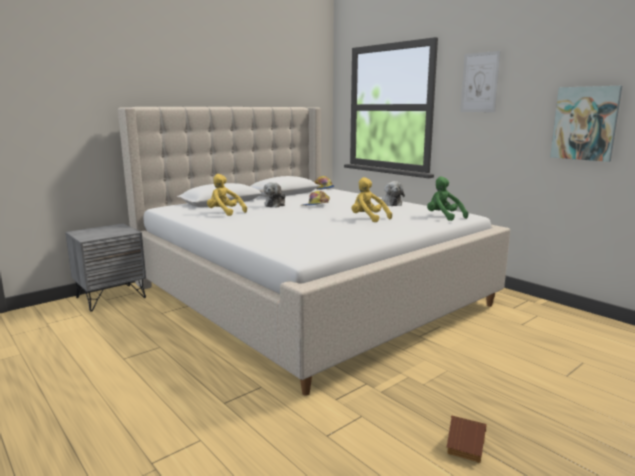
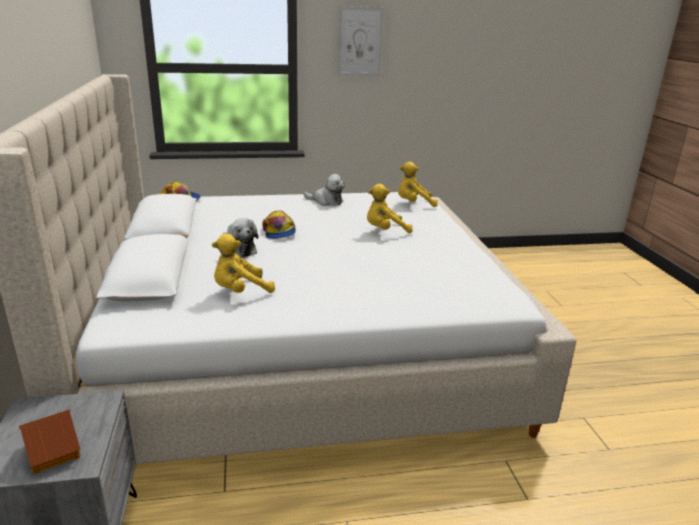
camera: 60 degrees left, 10 degrees up
(443, 217) = (414, 204): green plush toy -> yellow plush toy
(465, 447) = (641, 388): toy house -> toy house (52, 452)
(585, 123) = (468, 87): picture -> none

